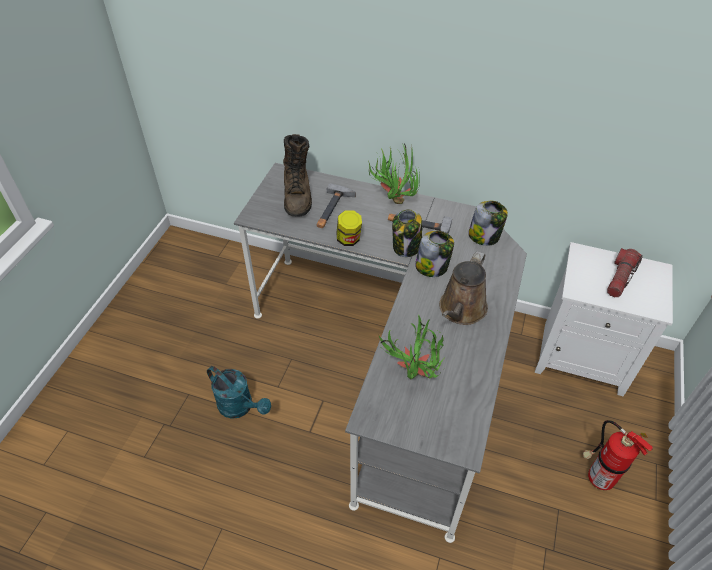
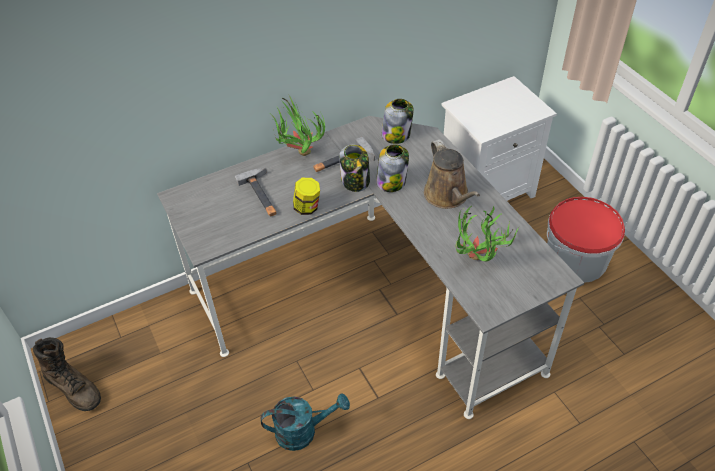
camera: 45 degrees left, 0 degrees up
(297, 195) = (217, 205): brown boot -> brown boot (74, 387)
(597, 477) = (576, 258): fire extinguisher -> bucket
(620, 278) = (497, 106): flashlight -> none

